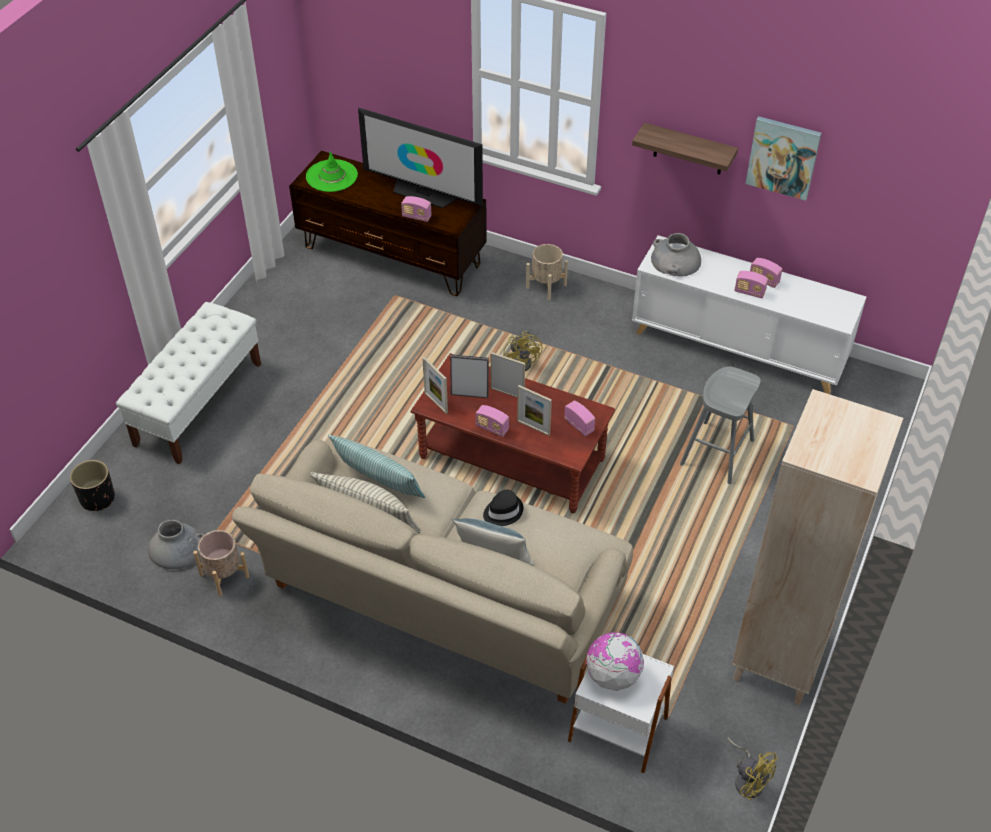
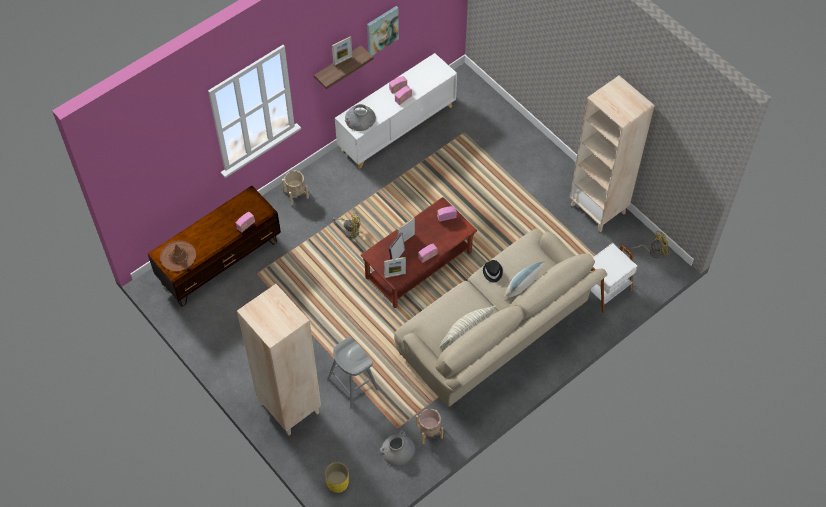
camera: 65 degrees left, 10 degrees up
(97, 498) = (337, 482): black planter -> yellow planter
(198, 403) = (289, 407): white bench -> beige bookcase
(331, 176) = (178, 256): green hat -> brown hat
(378, 481) = (443, 320): pillow -> none
(423, 193) = (226, 214): television -> none
(533, 427) = (437, 238): picture frame -> picture frame (343, 60)
(612, 676) = (607, 268): globe -> none
(717, 452) = (464, 173): grey stool -> grey stool (353, 384)

